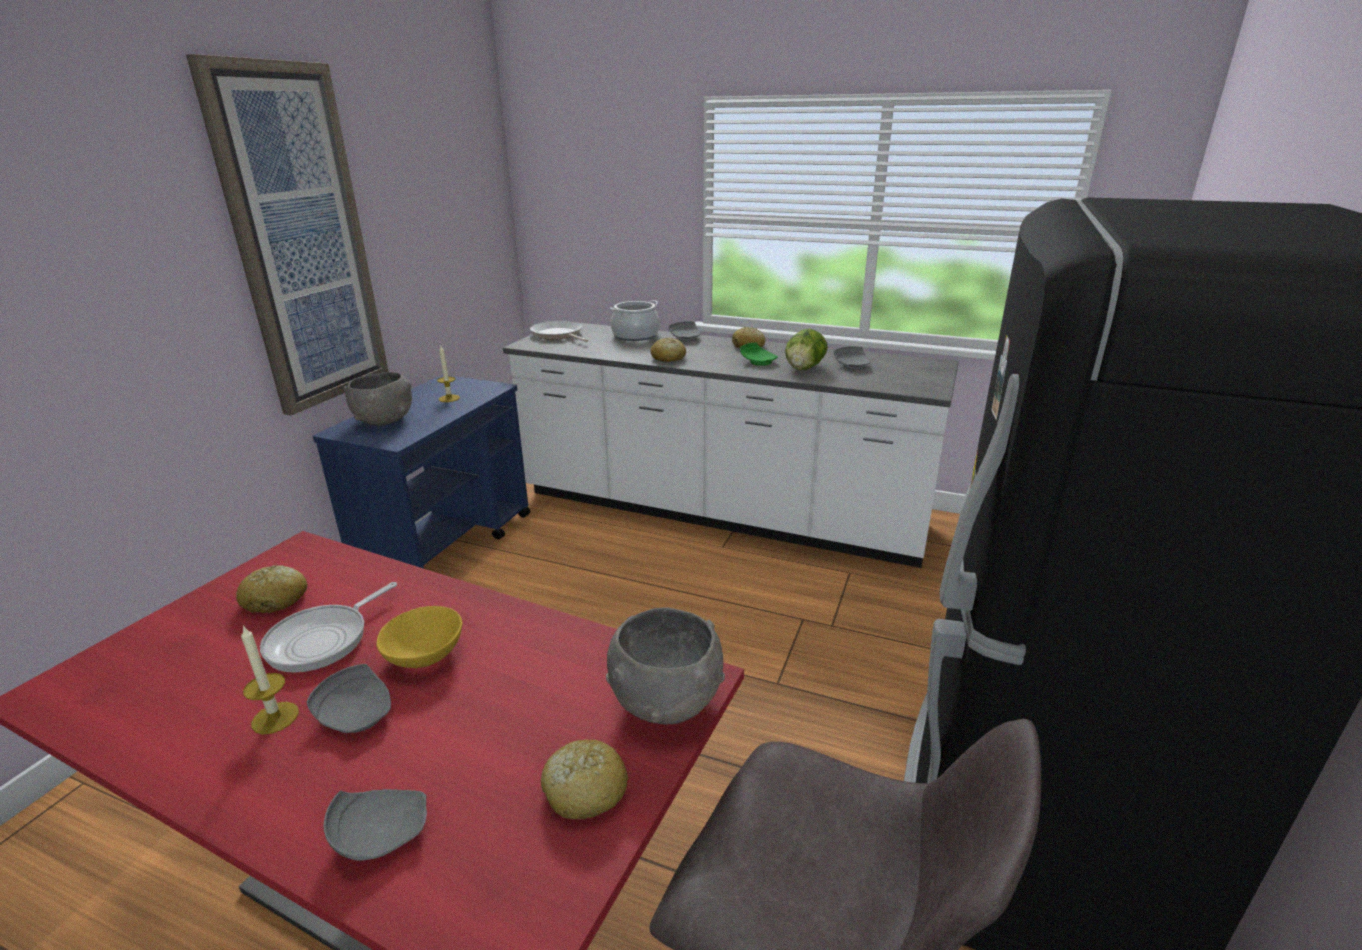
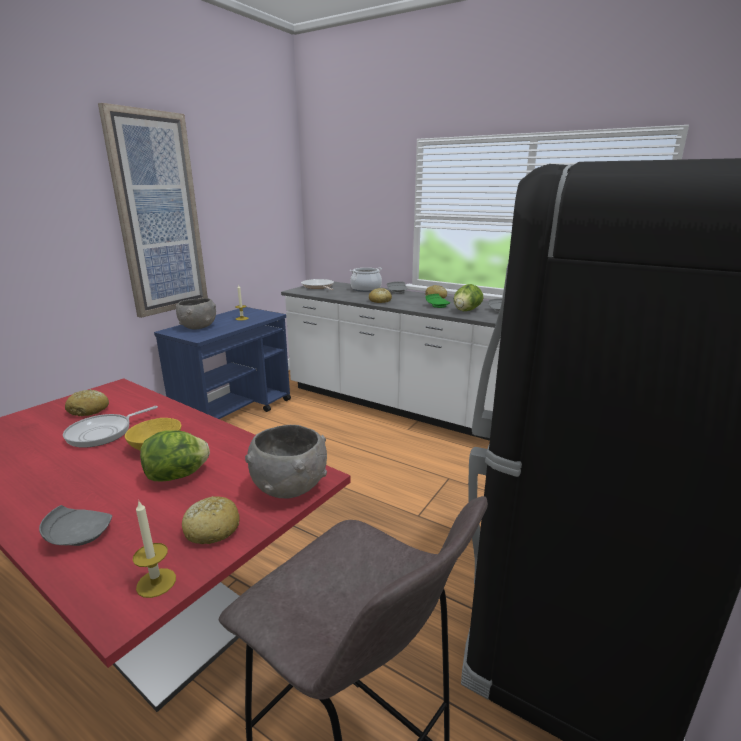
camera: 10 degrees right, 5 degrees down
(275, 718) = (55, 469): candle -> candle (156, 582)
(357, 713) = (101, 471): grey plate -> none
(486, 704) = (178, 475): none -> lettuce

